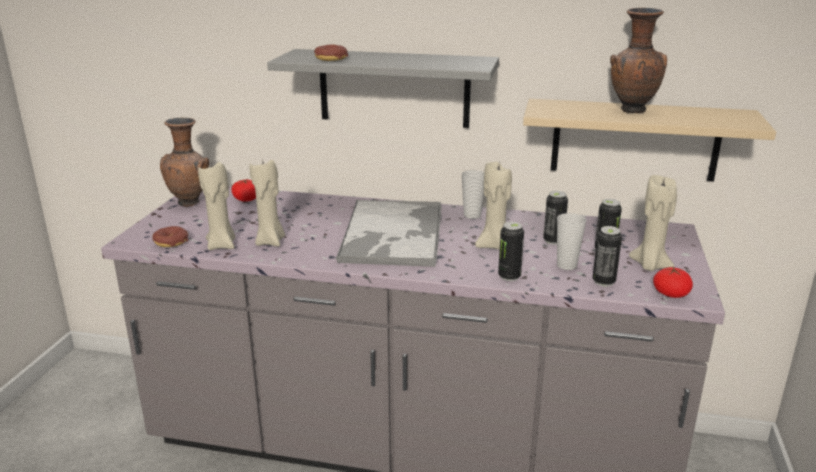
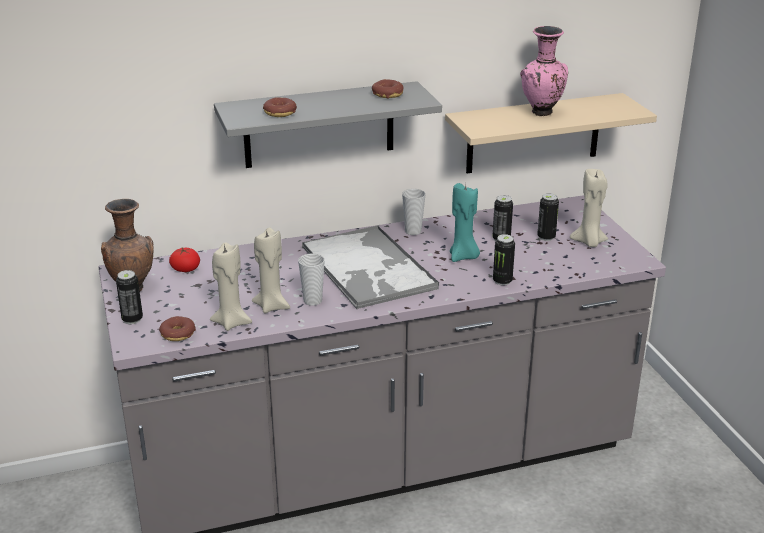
camera: 30 degrees left, 5 degrees up
(451, 60) = (387, 94): none -> donut
(495, 246) = (463, 257): beige candle -> turquoise candle
(566, 265) = (532, 259): cup -> cup (313, 301)
(603, 282) = (571, 265): can -> can (132, 319)
(632, 111) = (541, 113): brown vase -> pink vase
(671, 294) = (622, 262): tomato -> none

